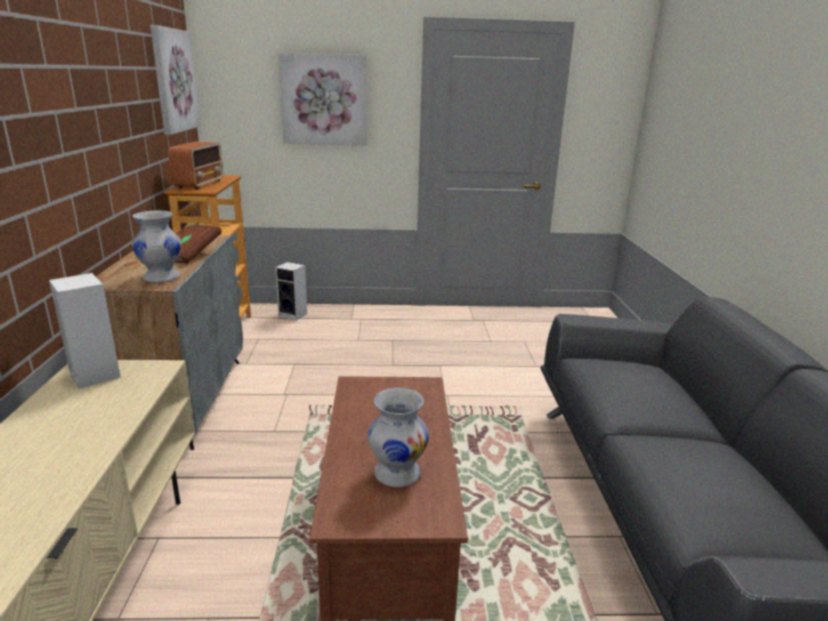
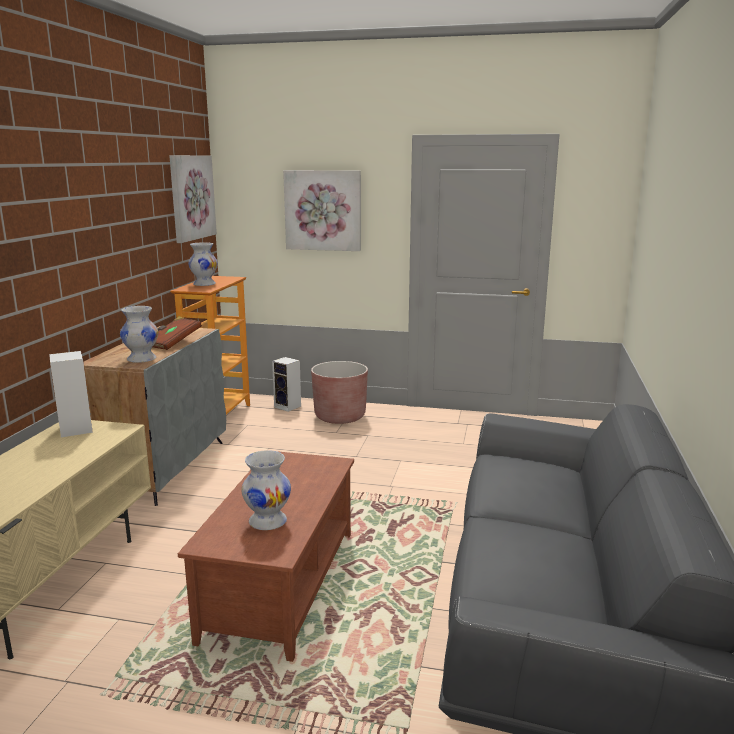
camera: 15 degrees right, 5 degrees down
(200, 184) = (204, 284): radio -> white vase
(353, 322) = (340, 416): none -> brown planter

